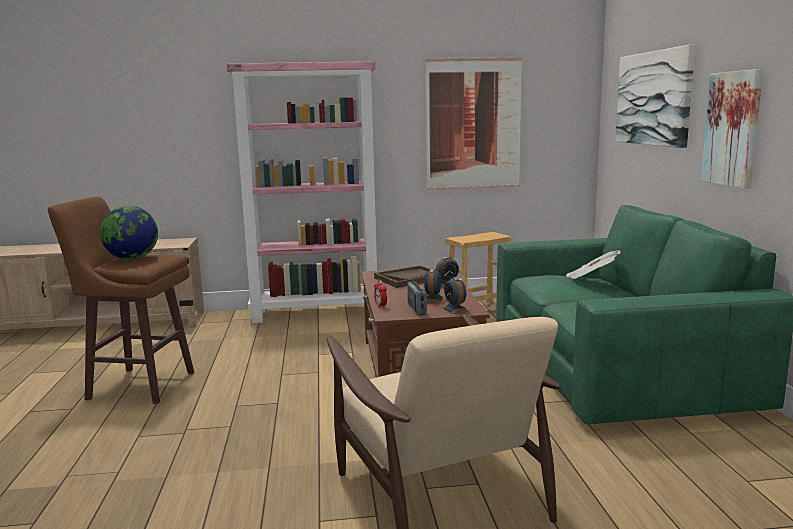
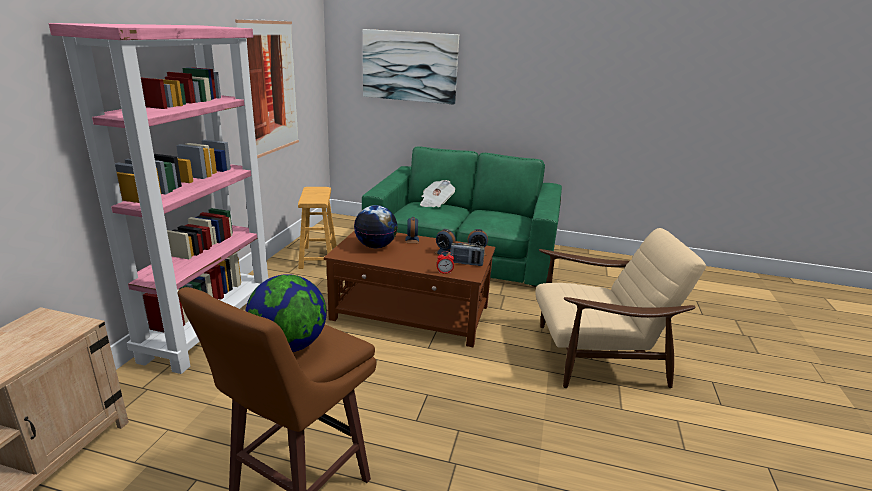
camera: 70 degrees left, 10 degrees up
(409, 278) = (376, 246): brown tray -> globe
(732, 129) = (502, 94): picture -> none

